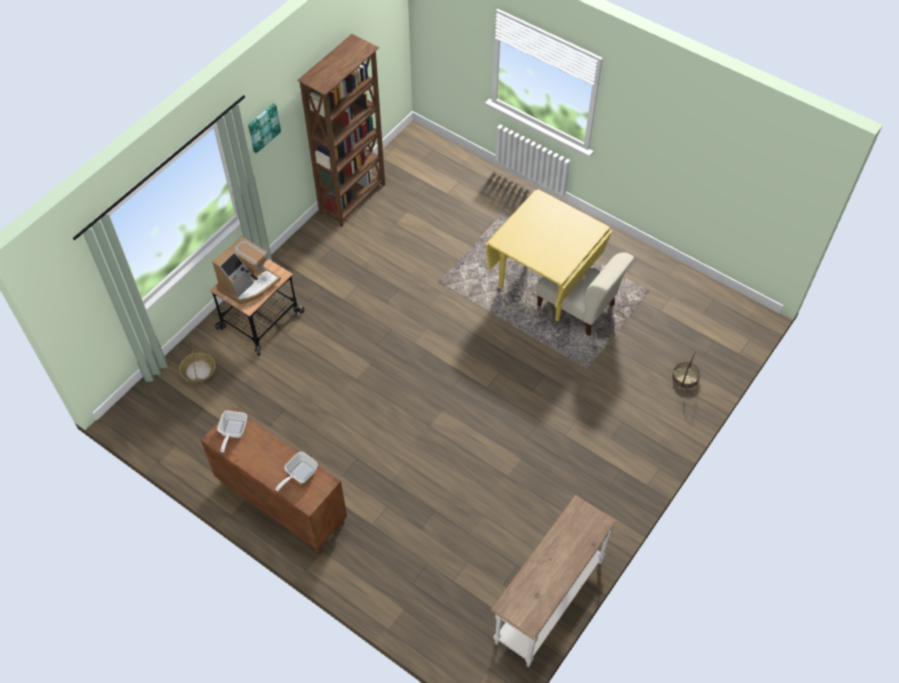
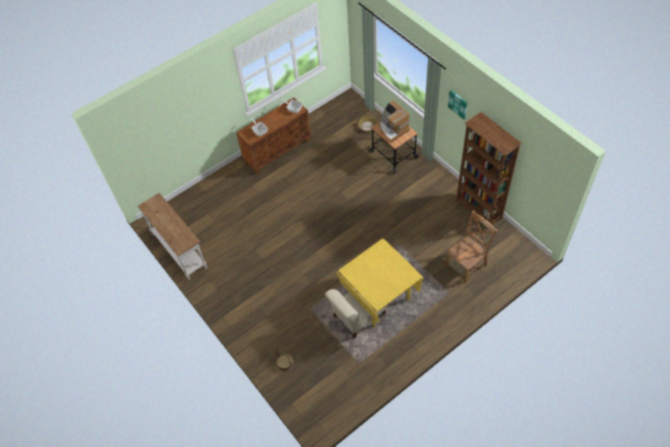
camera: 110 degrees right, 0 degrees up
(451, 199) = (467, 264): none -> brown chair

